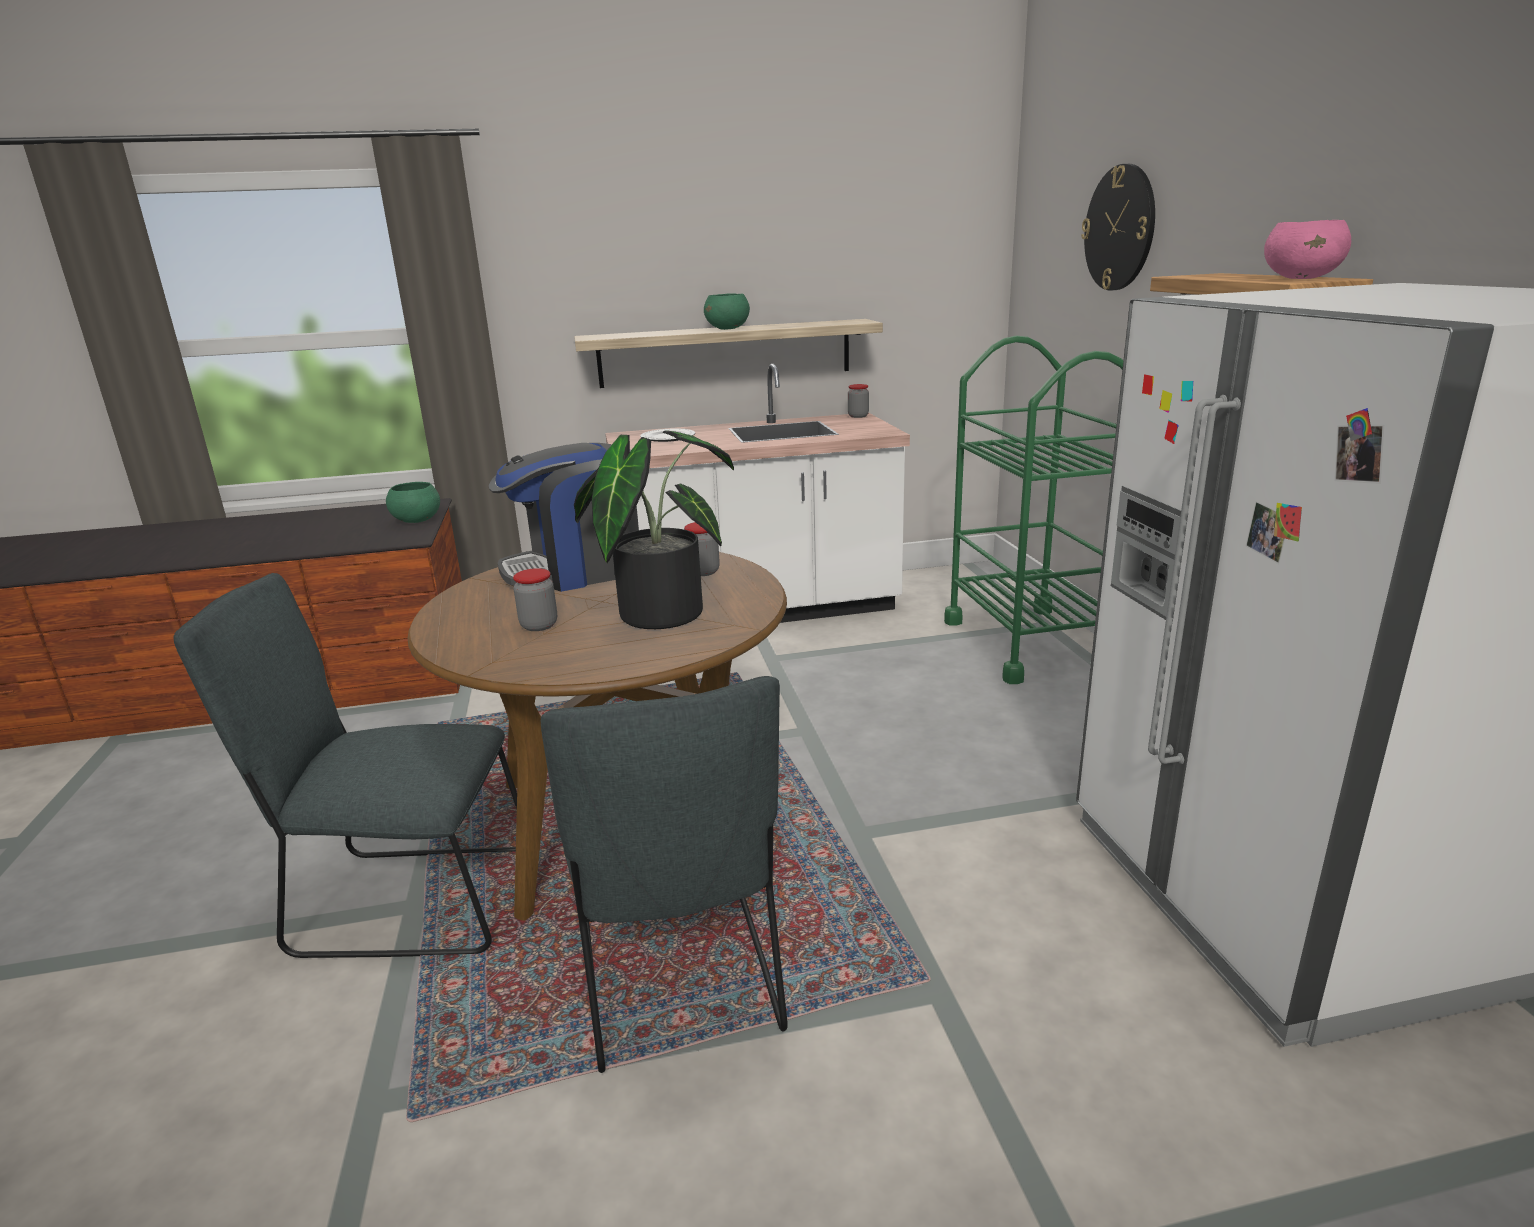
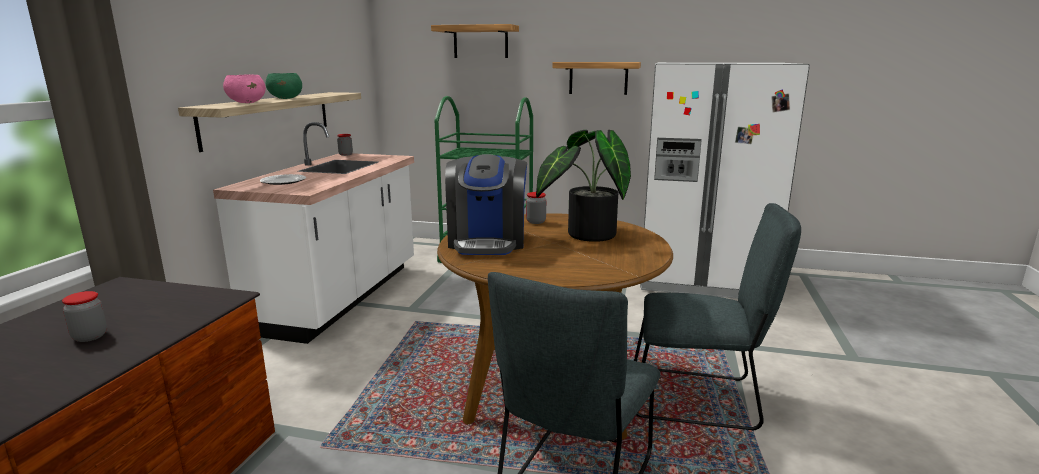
camera: 65 degrees left, 5 degrees down
(416, 521) = (171, 292): green bowl -> none
(539, 625) = (577, 257): jar -> jar (90, 336)
(1120, 228) = (480, 42): wall clock -> shelf
(1302, 278) = (620, 61): pink bowl -> pink bowl (247, 102)

